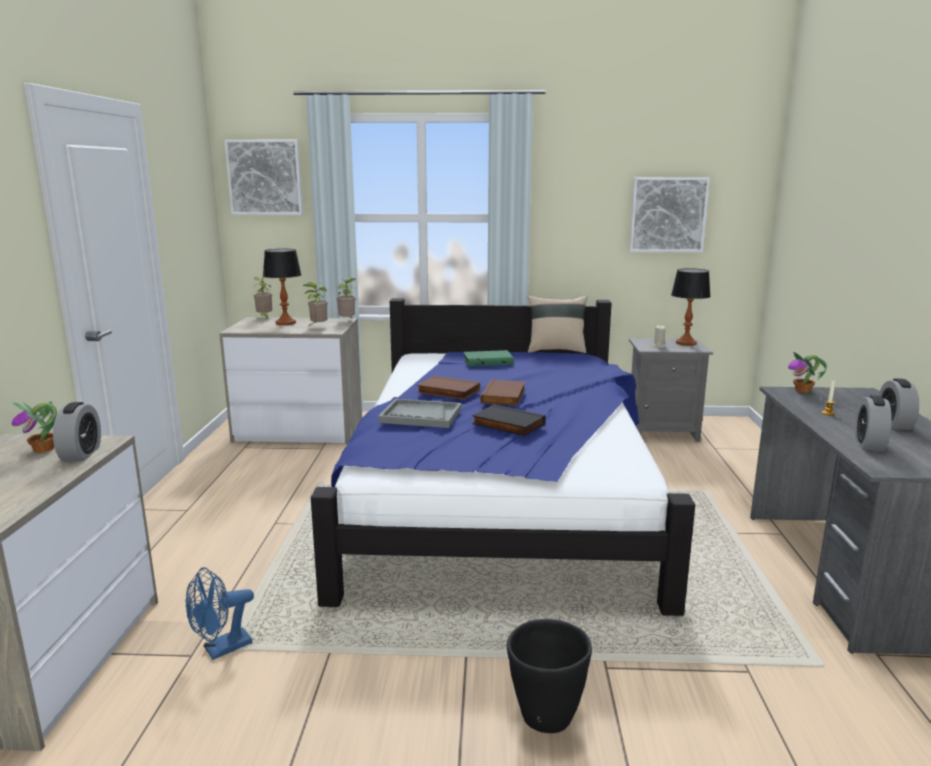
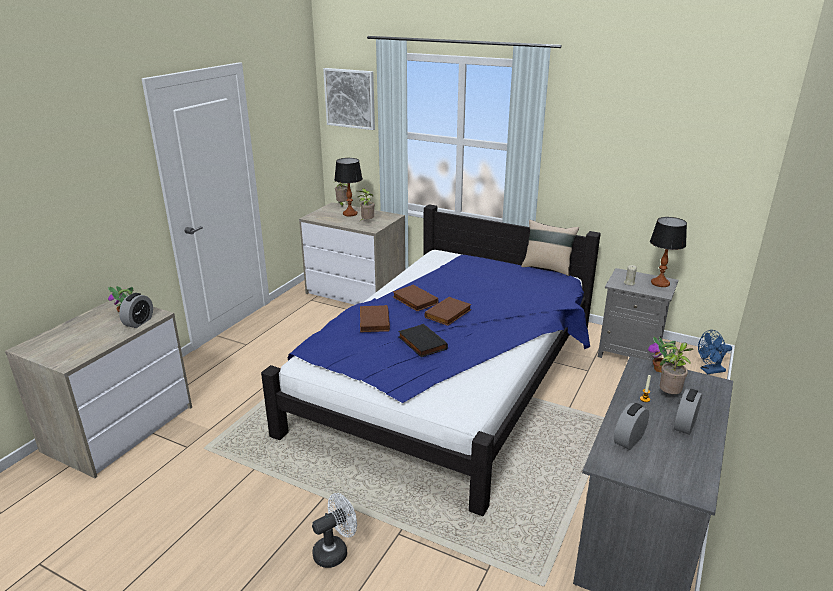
camera: 25 degrees right, 10 degrees up
(221, 649) = (203, 448): blue fan -> blue fan (709, 371)
(347, 321) = (394, 218): potted plant -> potted plant (669, 395)
(420, 416) = (373, 321): grey tray -> brown book
(488, 361) = (478, 272): green book -> none
(545, 717) = (335, 551): black planter -> white fan
(668, 215) = (669, 162): picture -> none

